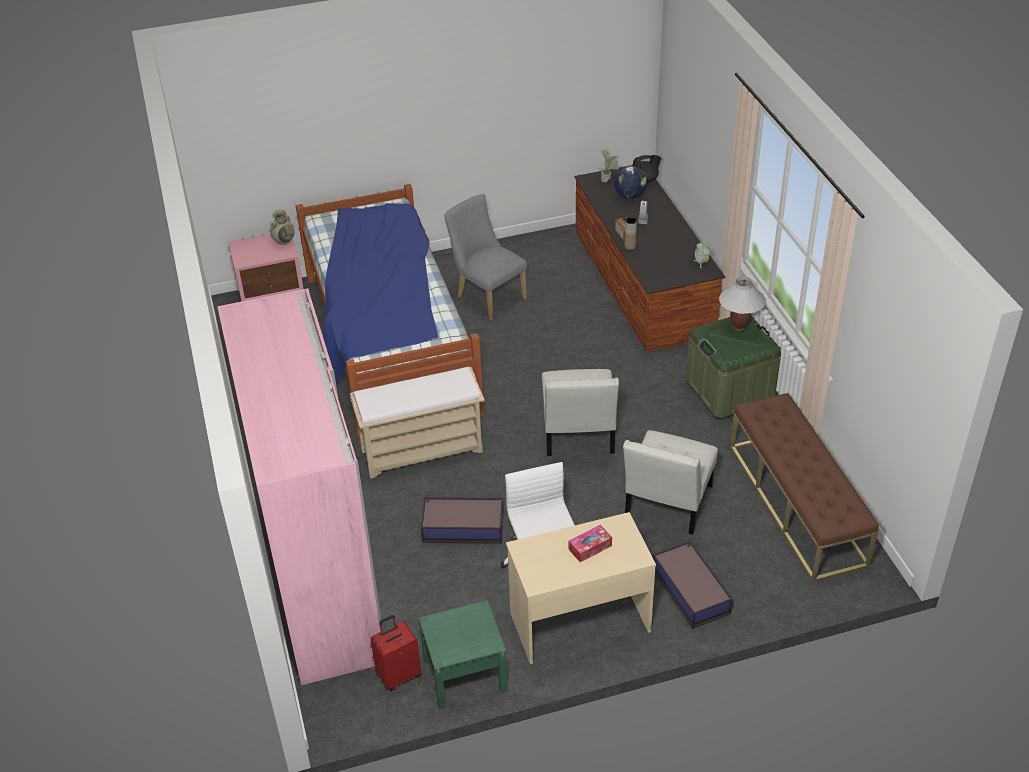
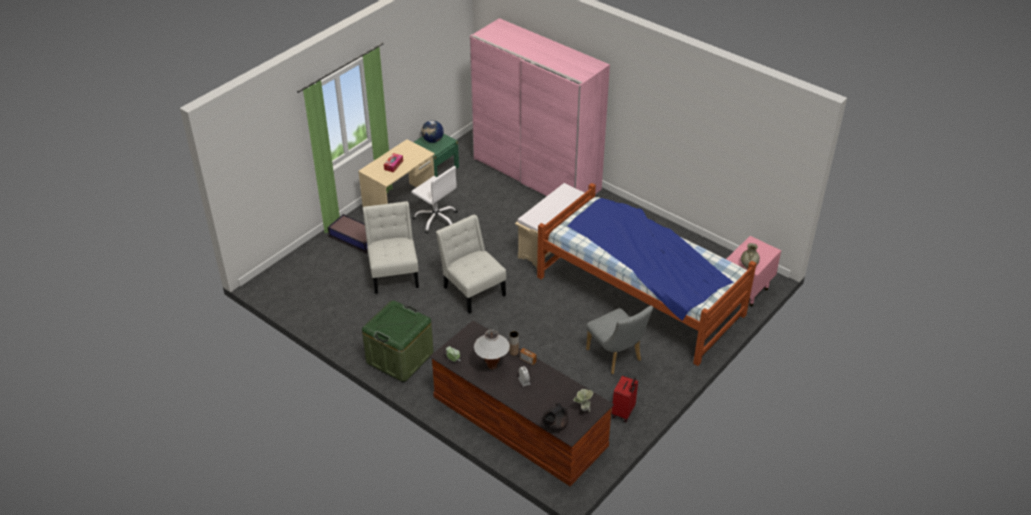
camera: 145 degrees right, 0 degrees up
(399, 675) = (463, 158): red suitcase -> red suitcase (624, 412)
(462, 527) = (492, 219): storage box -> none
(487, 296) = (616, 357): grey chair -> grey chair turned 45 degrees clockwise
(630, 196) = (552, 401): globe -> globe (432, 140)
(738, 328) = (398, 331): white table lamp -> white table lamp (492, 366)
(797, 504) = (320, 303): brown bench -> none

